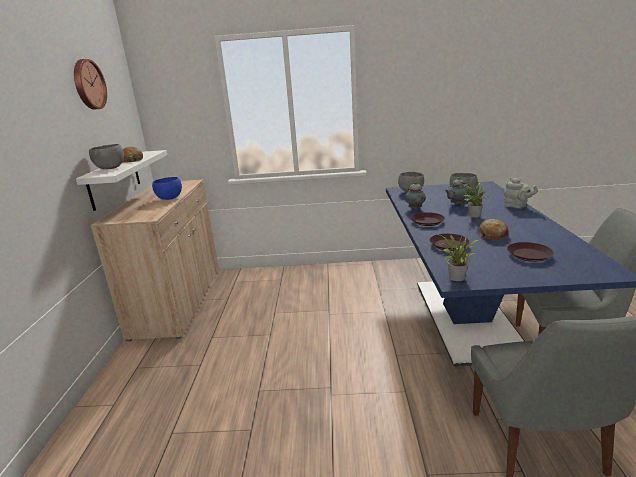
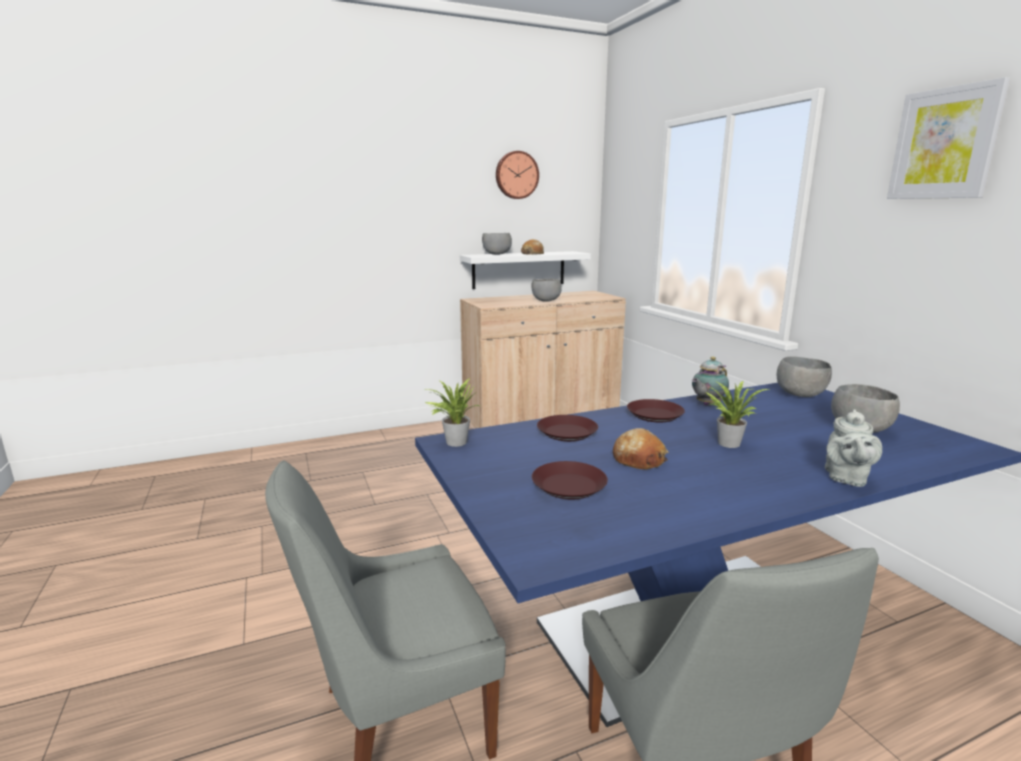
camera: 65 degrees right, 5 degrees down
(169, 198) = (545, 301): blue bowl -> grey bowl
(427, 59) = (945, 144): none -> picture
(456, 204) = (776, 428): teapot -> none

